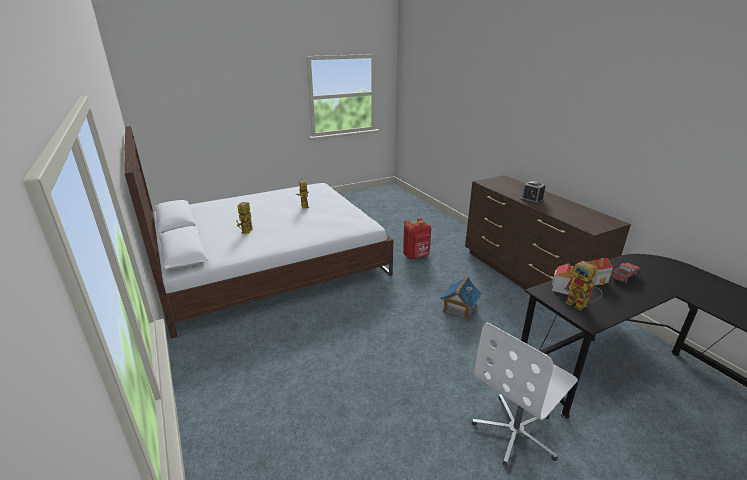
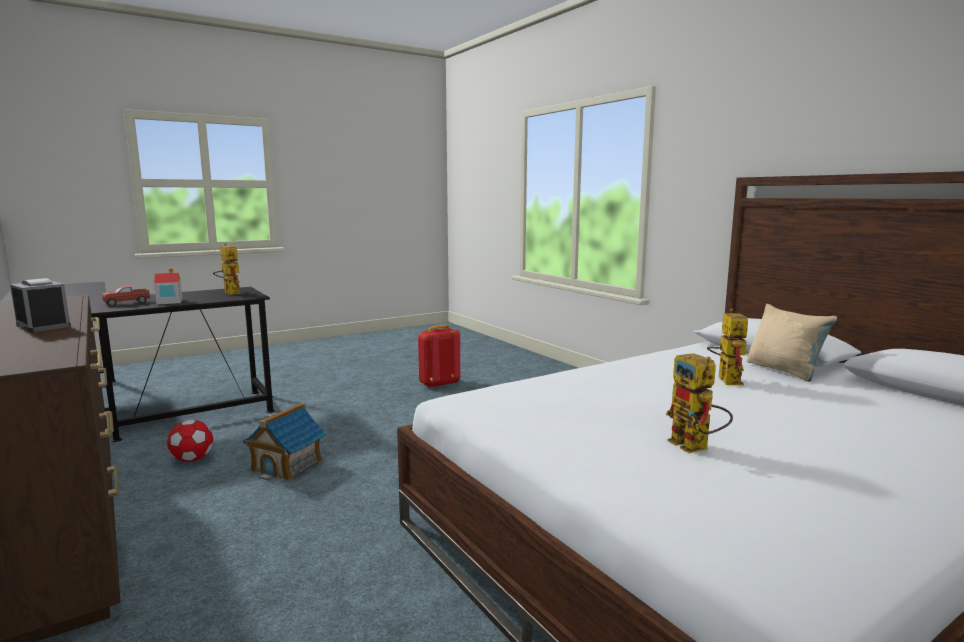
camera: 175 degrees right, 15 degrees down
(209, 237) = (784, 371): none -> beige pillow
(416, 256) = (309, 591): red backpack -> red backpack (439, 384)
(516, 431) = (312, 385): white office chair -> none
(518, 317) = (192, 460): none -> football
(562, 288) = (225, 298): toy house -> none

